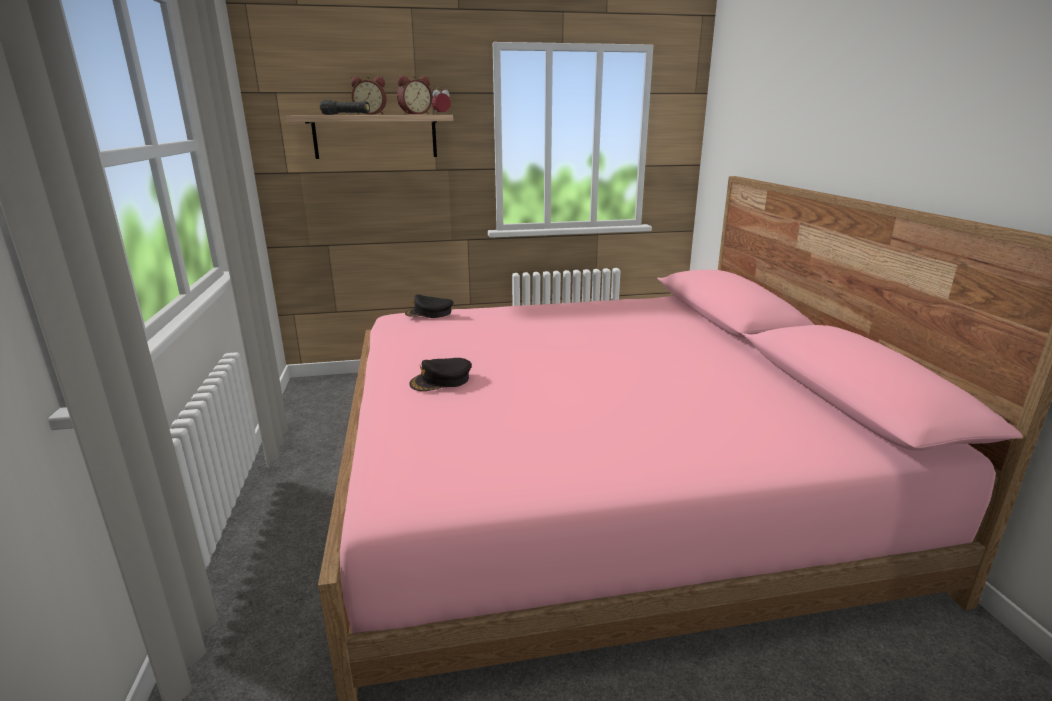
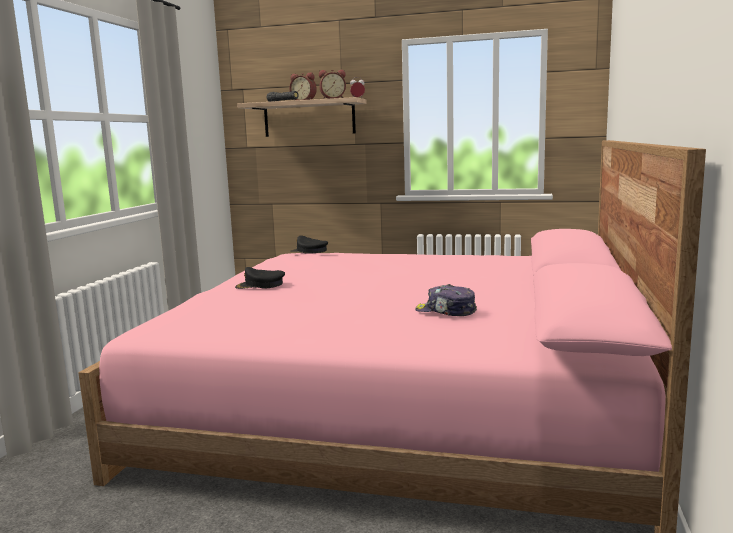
camera: 25 degrees right, 10 degrees down
(710, 399) = (445, 312): none -> cap

